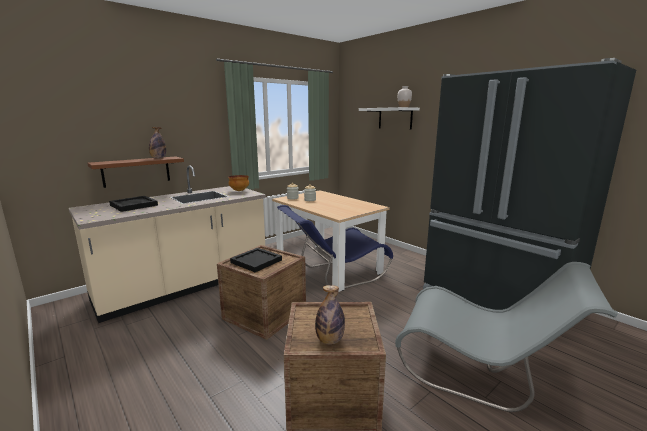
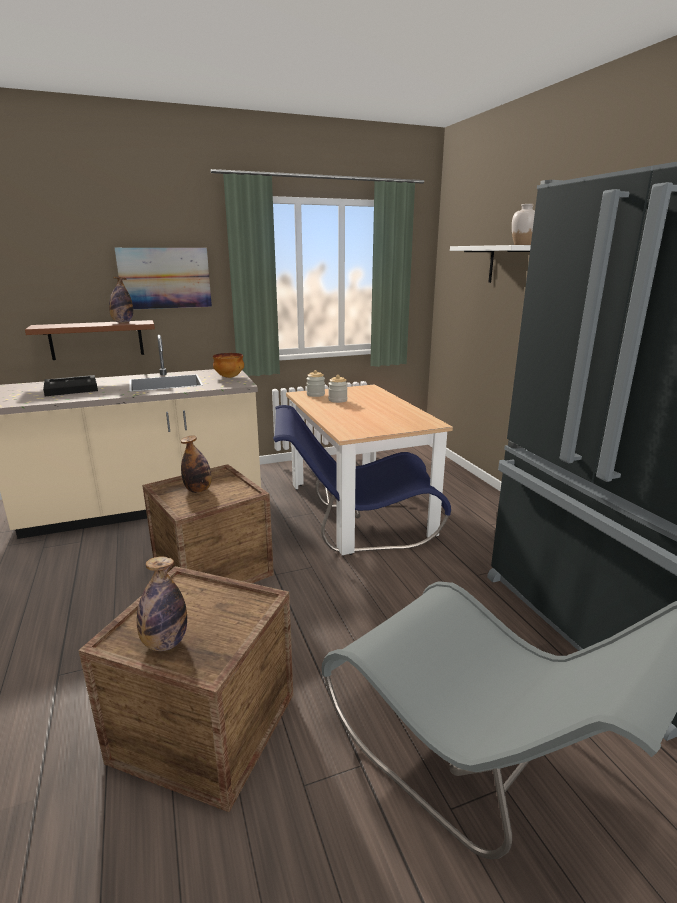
camera: 20 degrees right, 5 degrees up
(184, 128) = (165, 278): none -> picture
(257, 261) = (198, 490): black tray -> bottle

